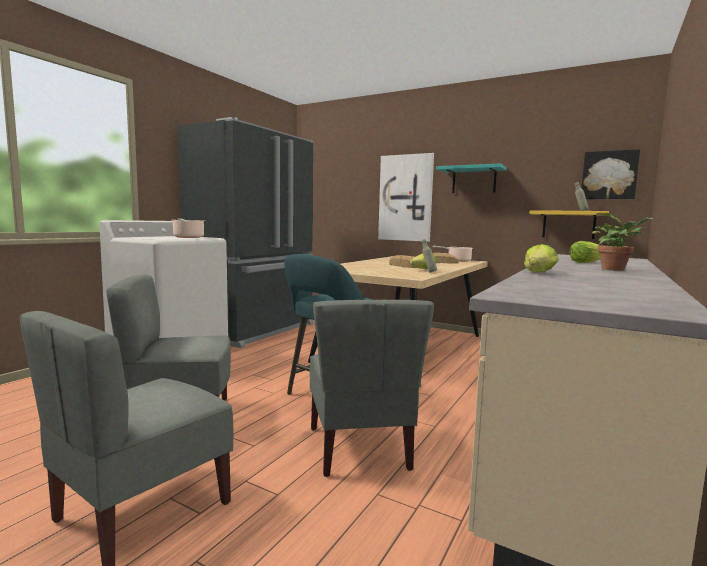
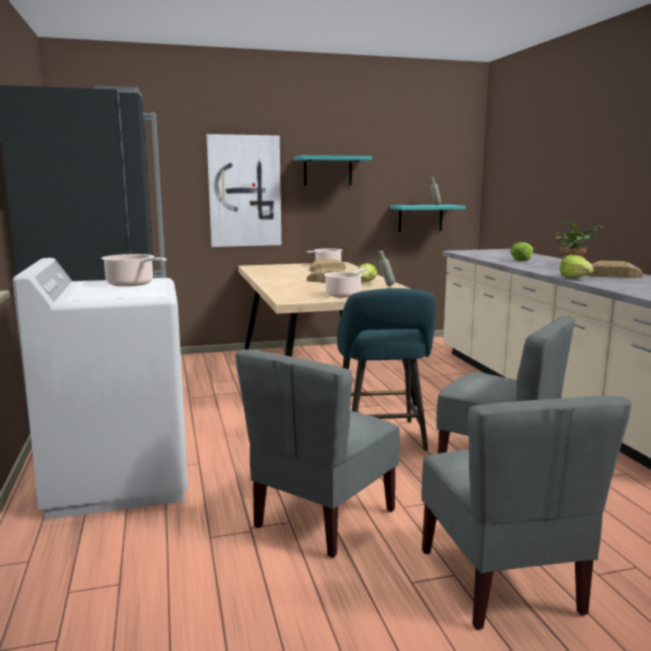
camera: 45 degrees left, 5 degrees up
(368, 271) = (344, 294): none -> cooking pot
(568, 224) = (420, 218): yellow shelf -> turquoise shelf
(603, 277) = (612, 276): none -> bread
(609, 175) = (450, 170): picture -> none

